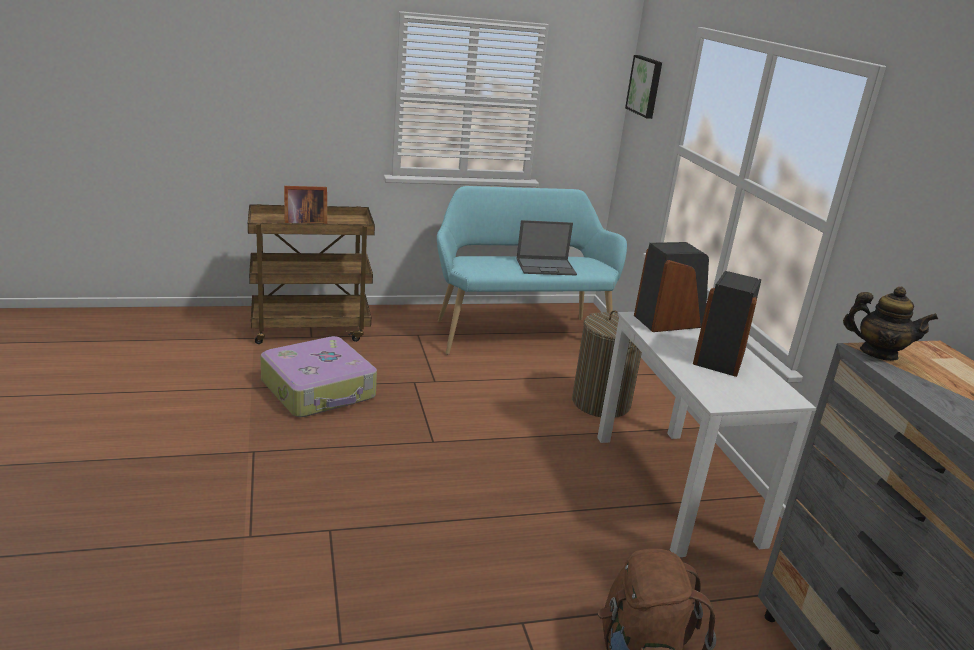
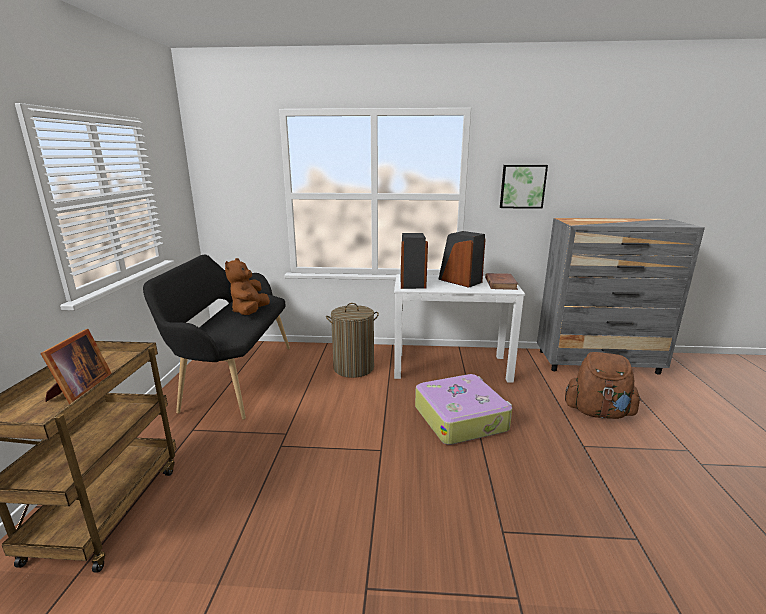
camera: 70 degrees left, 5 degrees down
(319, 390) = (260, 515): suitcase -> suitcase (461, 418)
(519, 332) = (233, 377): turquoise bench -> black bench
(546, 267) = (250, 312): laptop -> brown plush toy
(645, 86) = (219, 163): picture -> picture (522, 186)
(747, 393) = (500, 283): none -> brown book
(878, 353) = (579, 223): teapot -> none

